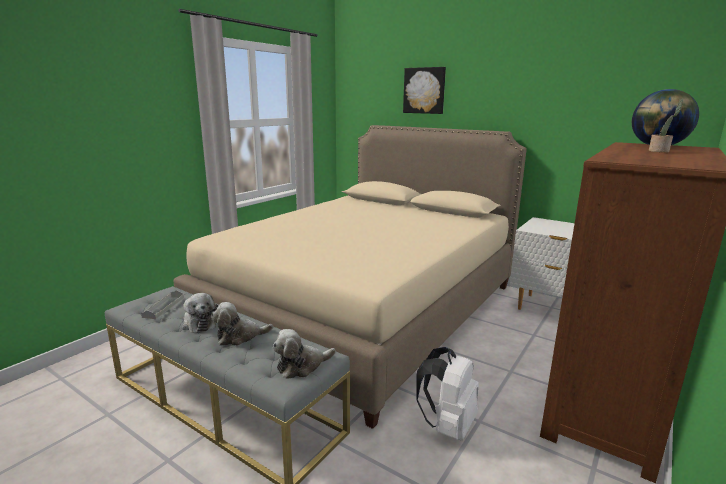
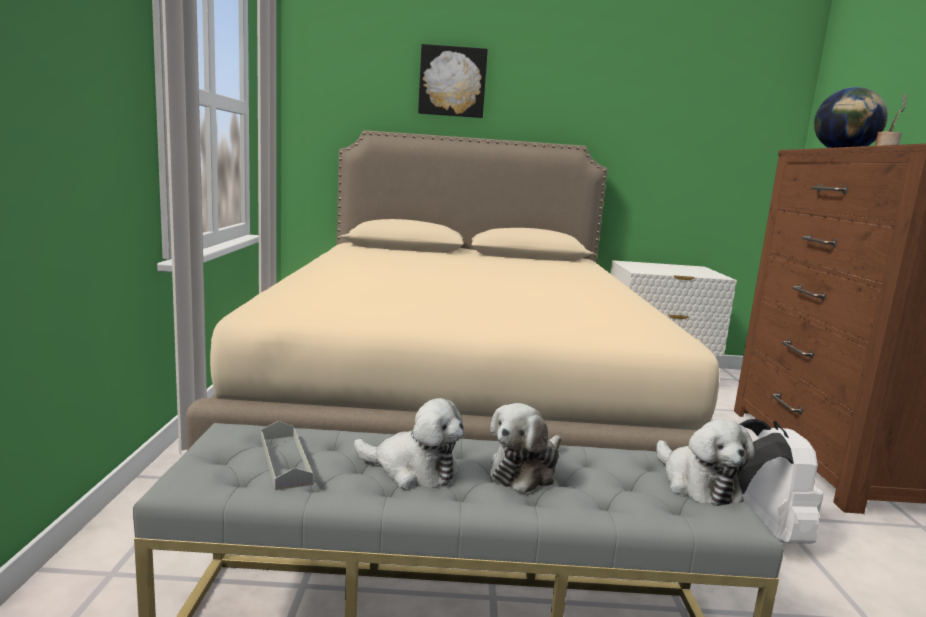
camera: 35 degrees left, 5 degrees down
(302, 366) = (697, 484): plush toy -> plush toy turned 45 degrees counterclockwise

